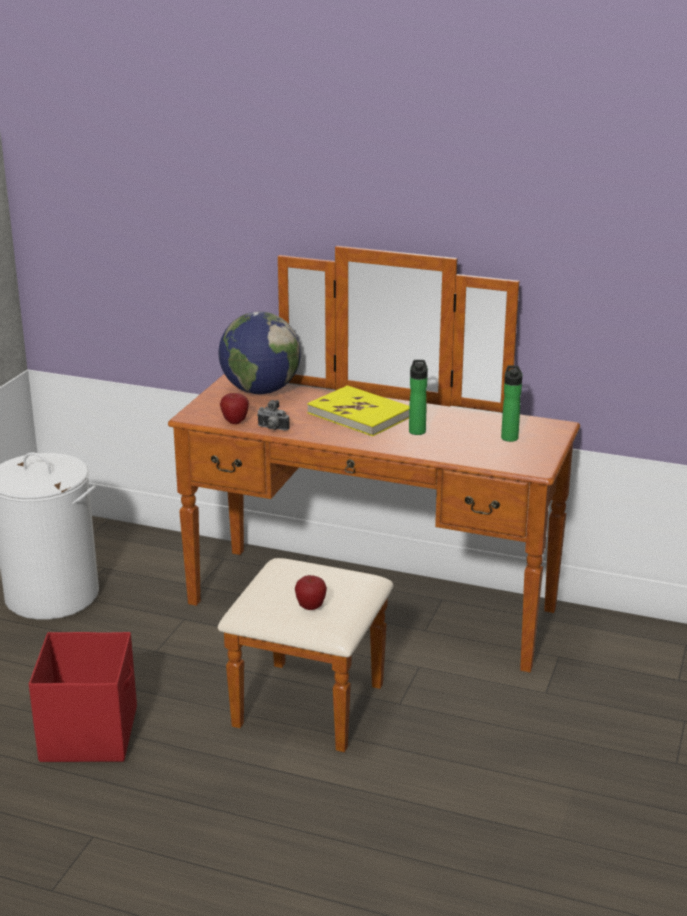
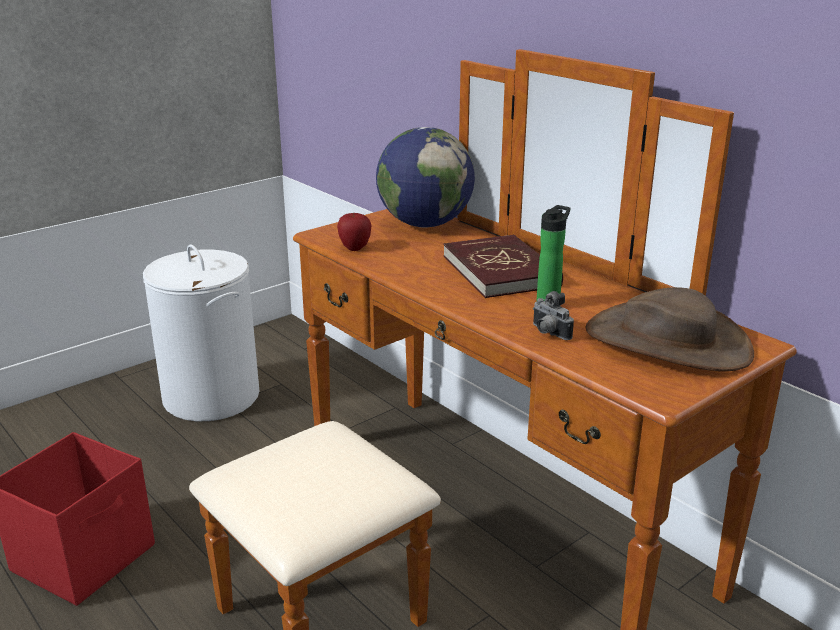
camera: 30 degrees right, 0 degrees up
(272, 429) = (382, 264): camera -> camera (548, 333)
(310, 607) = (289, 498): apple -> none
(360, 415) = (501, 271): yellow book -> red book
(509, 437) = (667, 341): bottle -> brown hat

